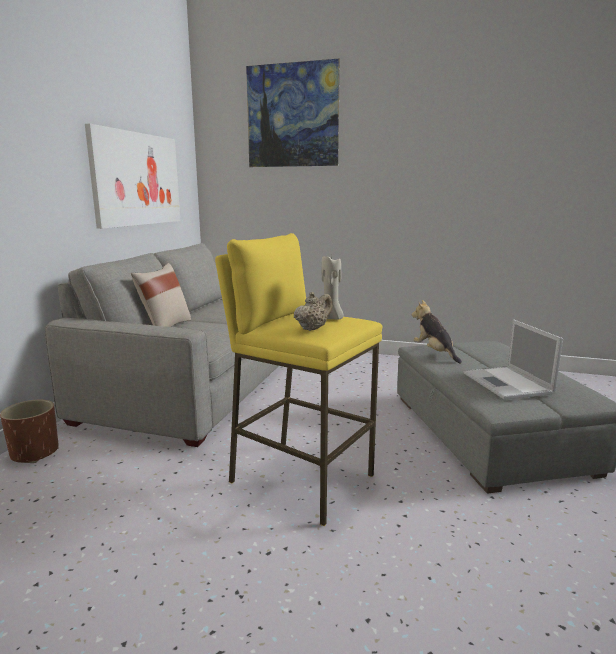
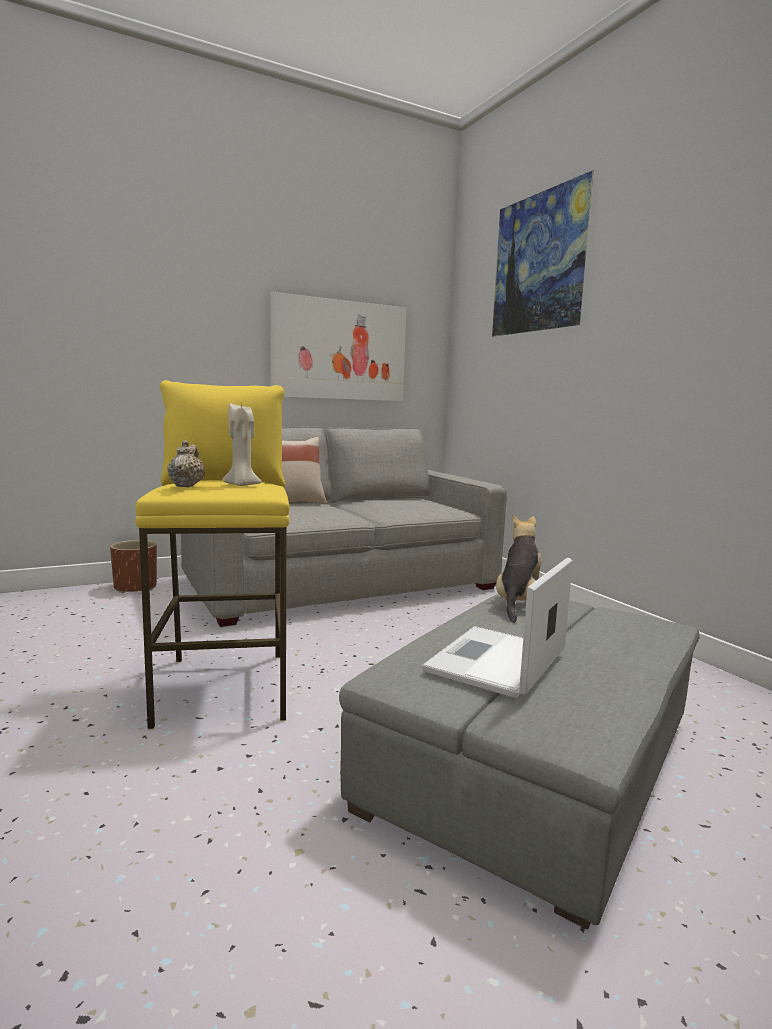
camera: 45 degrees right, 5 degrees down
(313, 328) = (187, 486): beige teapot -> beige teapot turned 90 degrees counterclockwise

